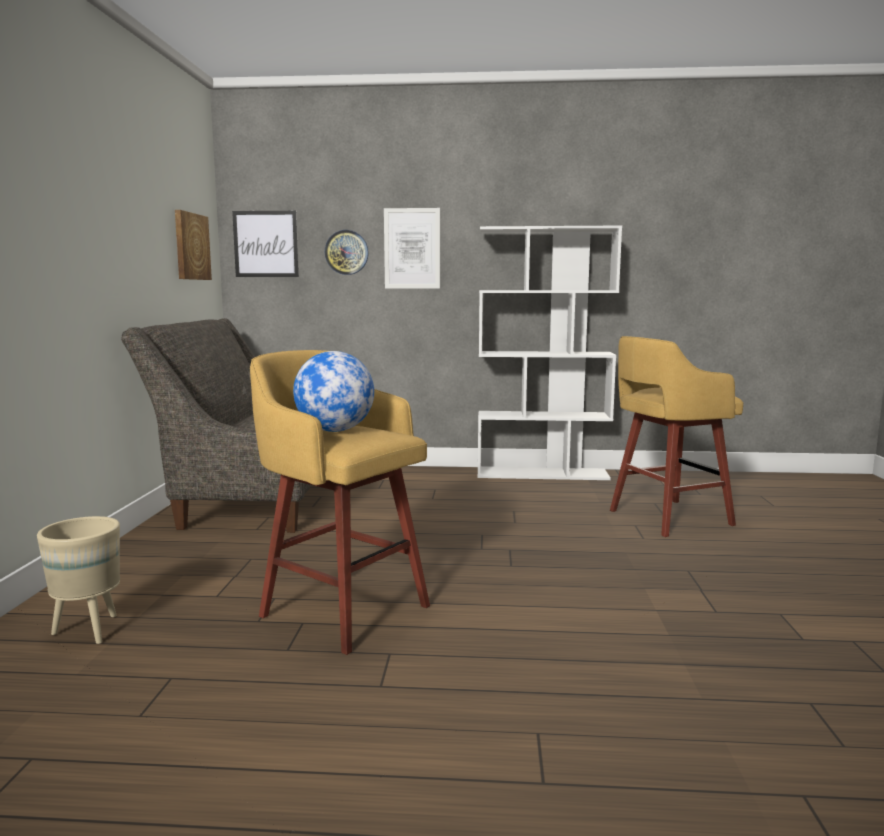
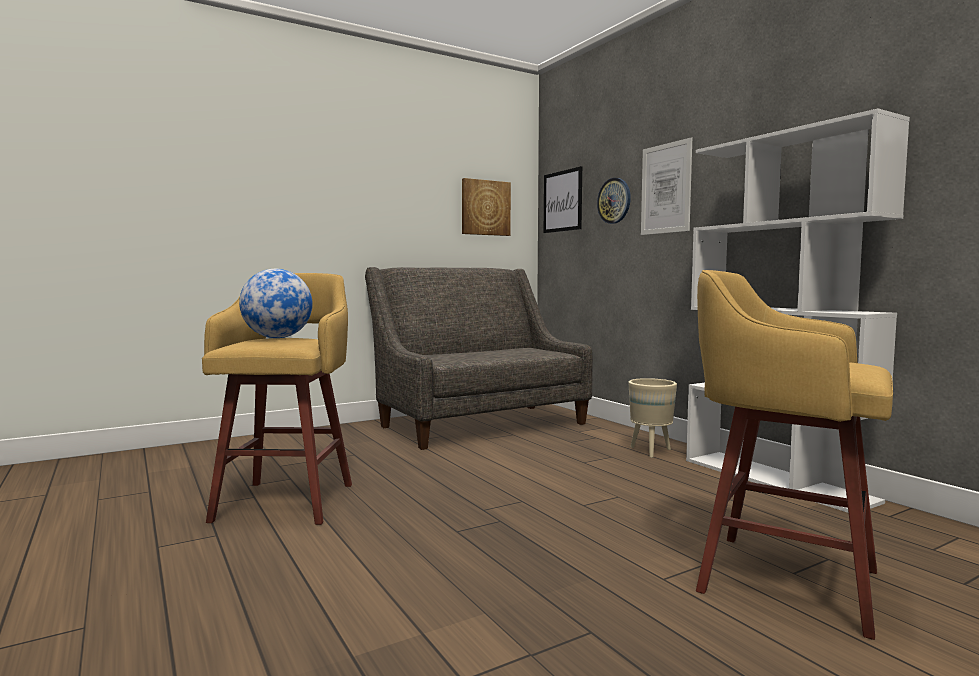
camera: 55 degrees right, 5 degrees down
(89, 630) = (205, 457): beige planter -> beige planter (650, 451)

